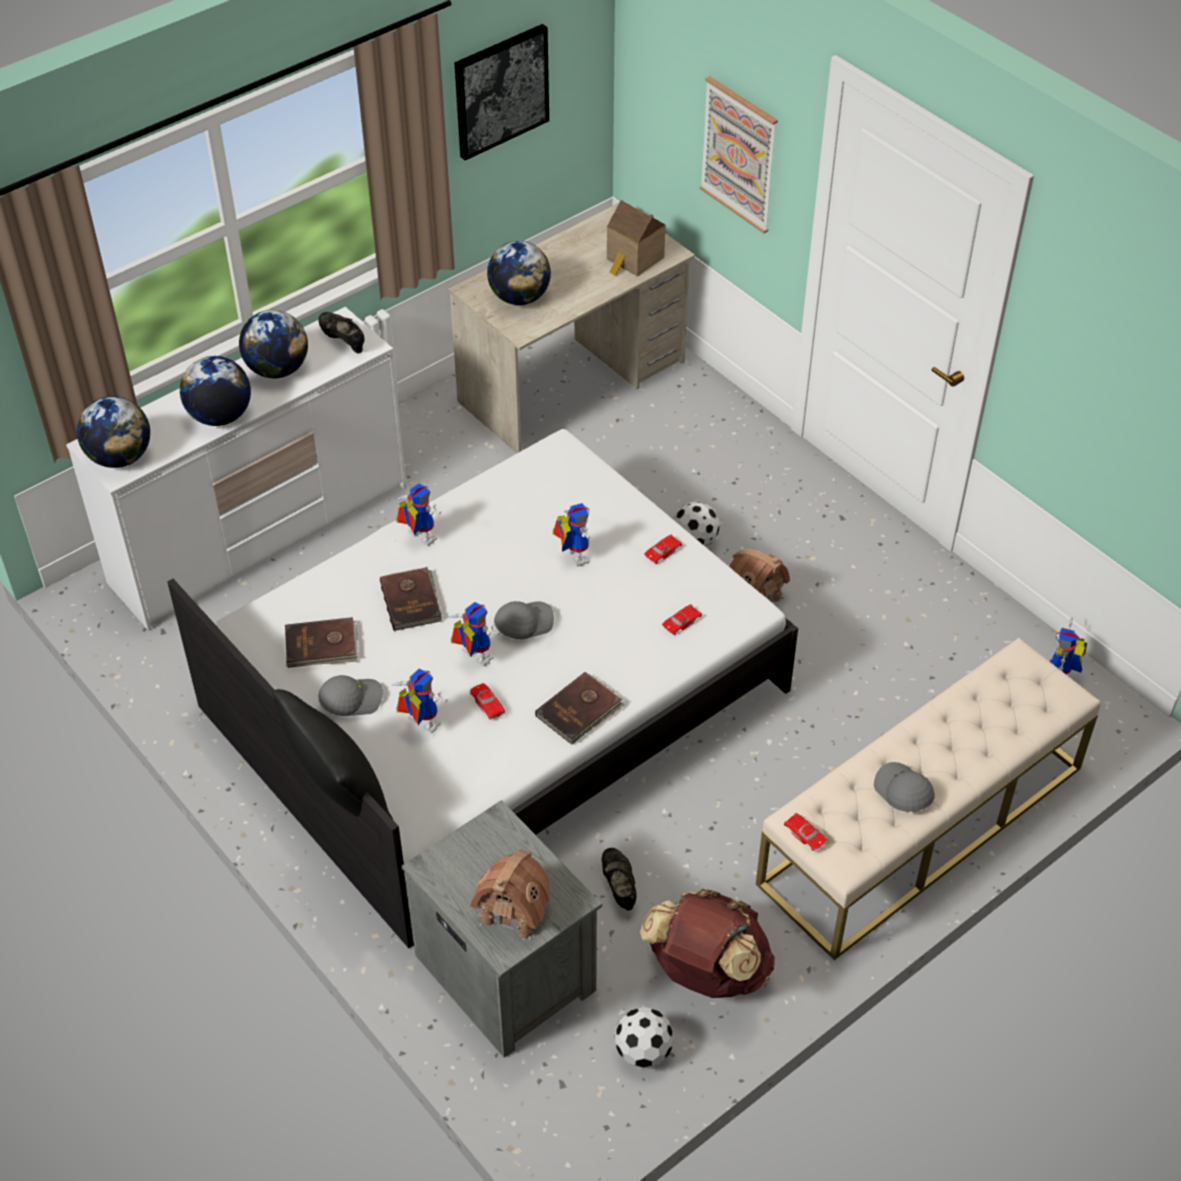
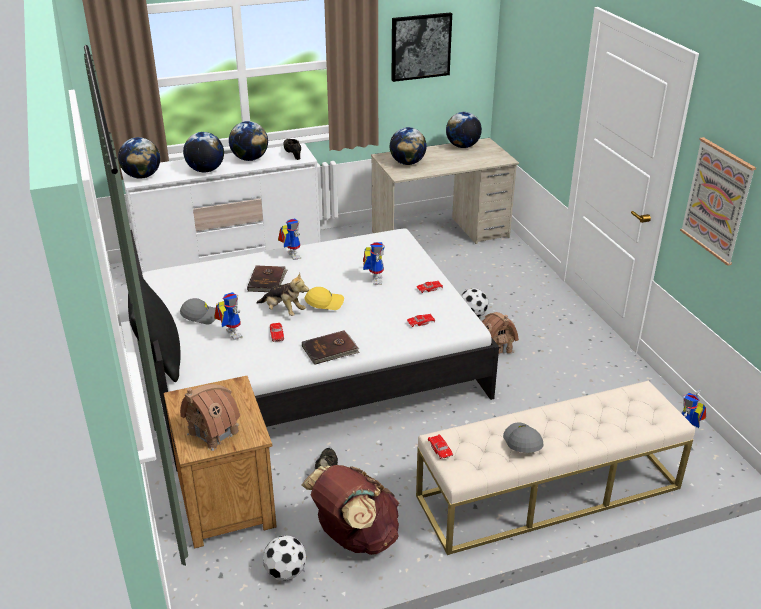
camera: 20 degrees right, 15 degrees down
(322, 646) = (203, 290): brown book -> none
(472, 656) = (283, 311): toy robot -> plush toy
(505, 970) = (226, 499): grey nightstand -> brown nightstand
(524, 623) = (324, 303): grey cap -> yellow cap
(588, 235) = (462, 146): none -> globe
(634, 260) = (482, 159): toy house -> none
(739, 154) = (546, 92): picture -> picture (717, 200)

